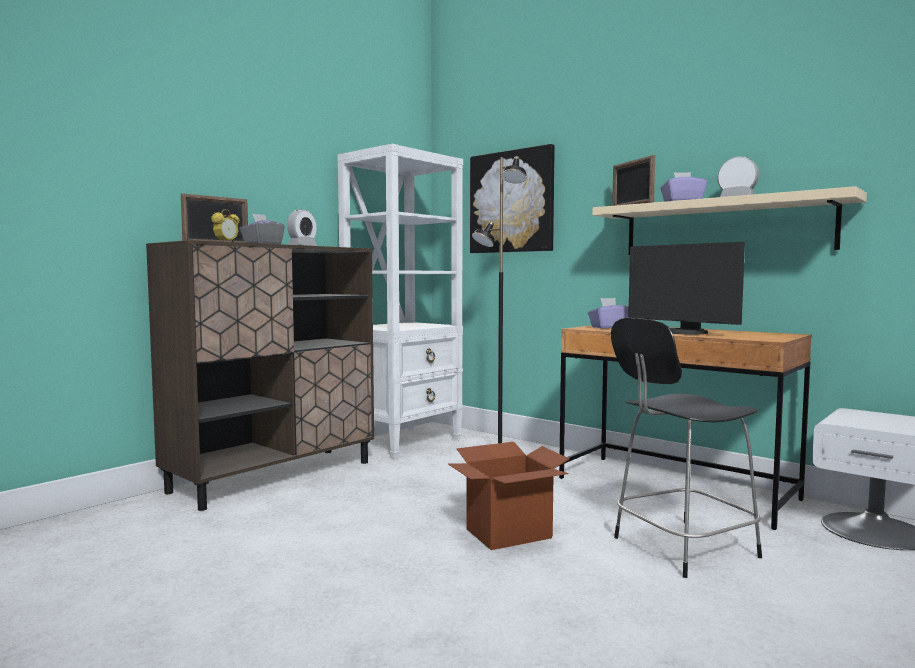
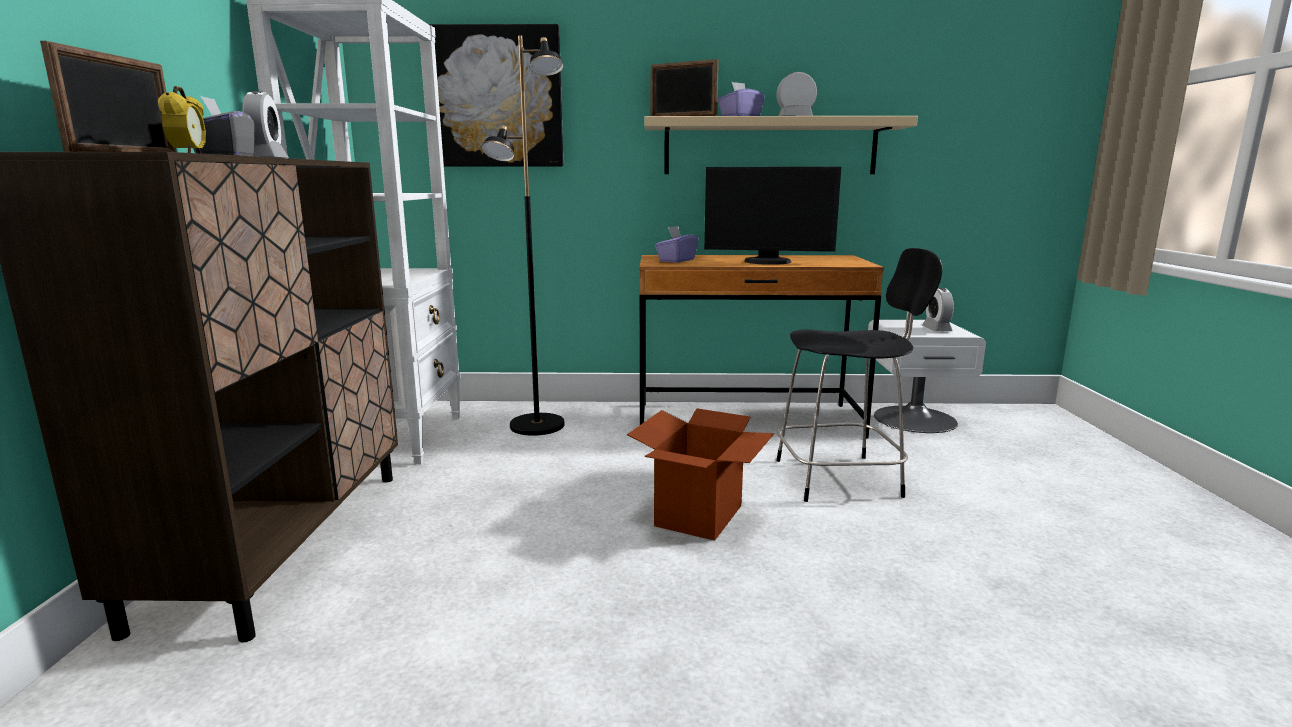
camera: 40 degrees left, 10 degrees up
(681, 548) = (842, 478): black chair -> black chair turned 120 degrees counterclockwise
(892, 424) = (936, 329): none -> alarm clock

